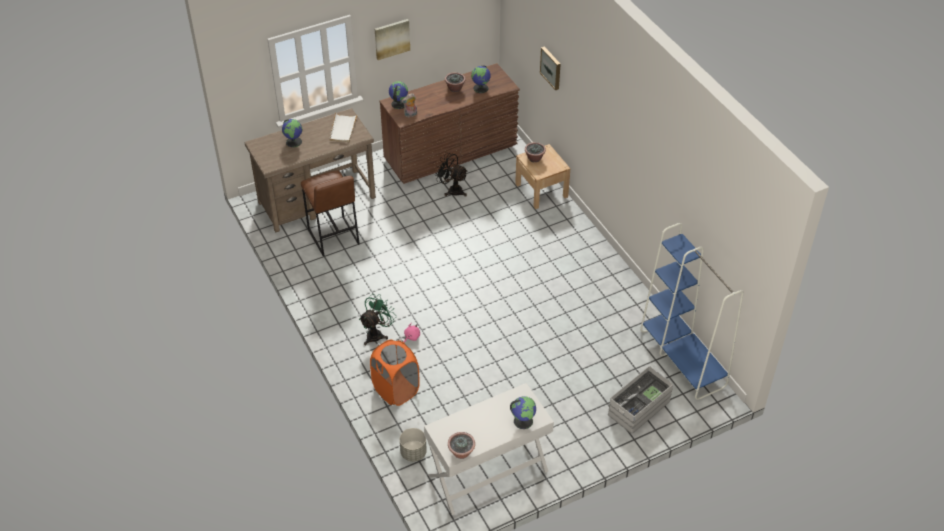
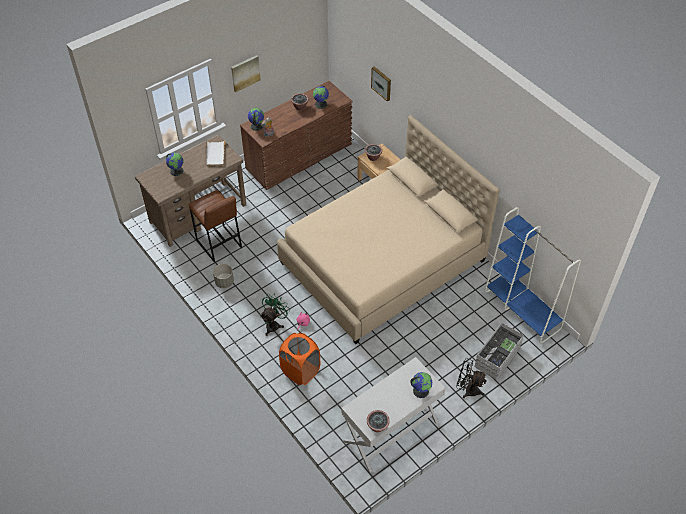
camera: 10 degrees left, 5 degrees up
(413, 452) = (326, 423): grey planter -> grey planter (224, 282)
(452, 190) = (307, 190): black fan -> black fan (468, 389)
(524, 281) = (382, 262): none -> beige bed

